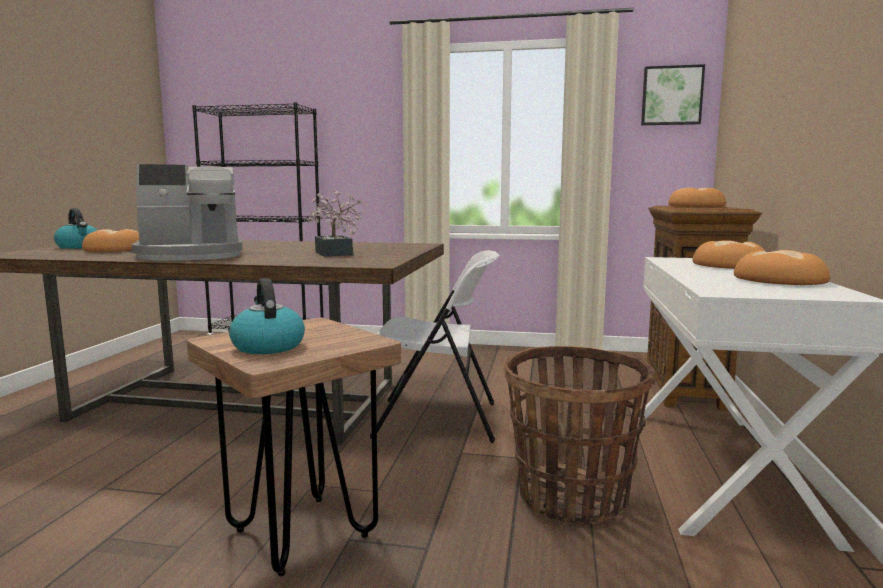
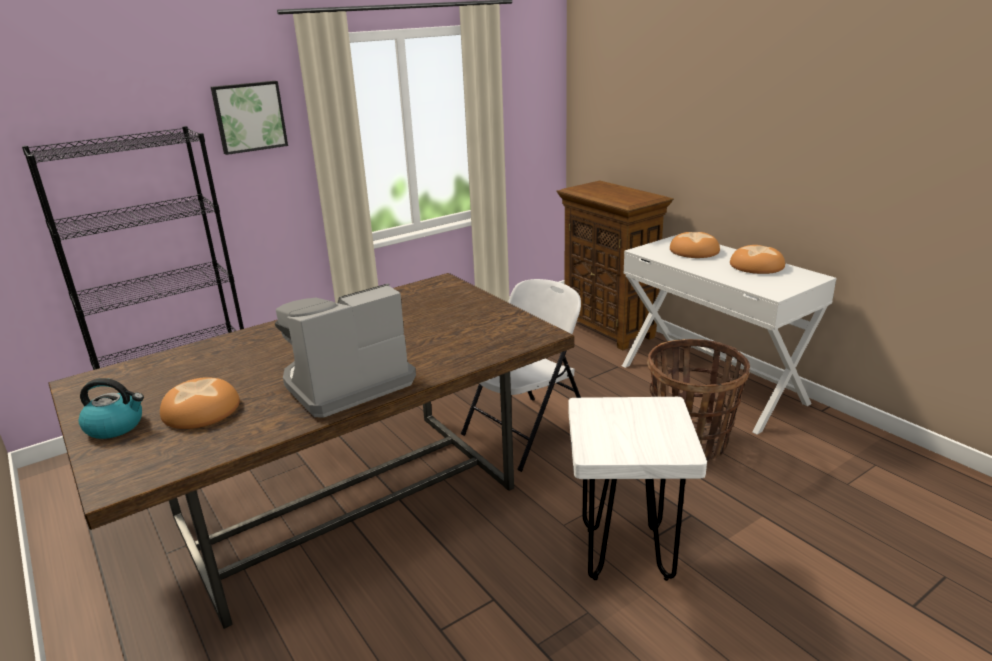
camera: 45 degrees left, 15 degrees up
(191, 255) = (346, 384): coffee machine -> coffee machine turned 150 degrees counterclockwise
(267, 346) = (641, 440): kettle -> none
(301, 533) = (626, 554): brown stool -> white stool
(334, 254) = (452, 328): potted plant -> none
(671, 96) = (535, 78): picture -> picture (249, 117)
(697, 206) = (603, 189): bread -> none

